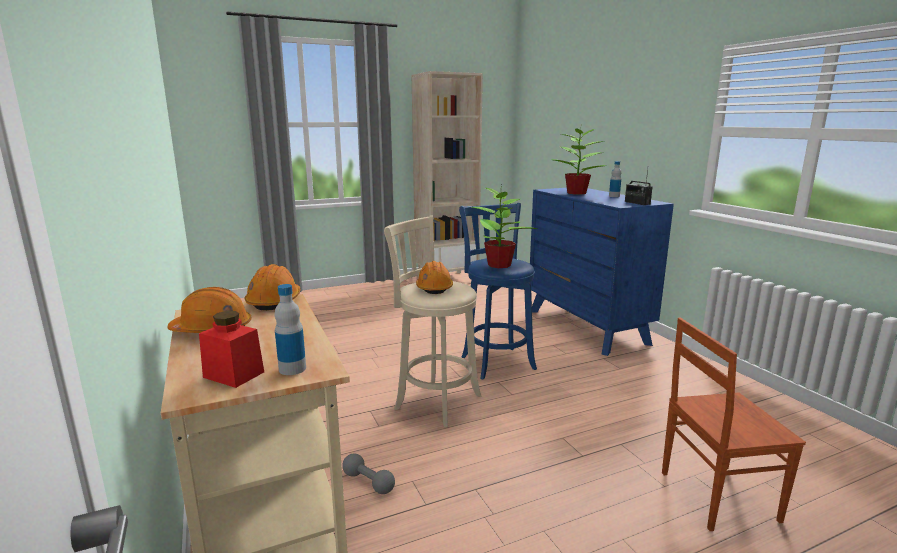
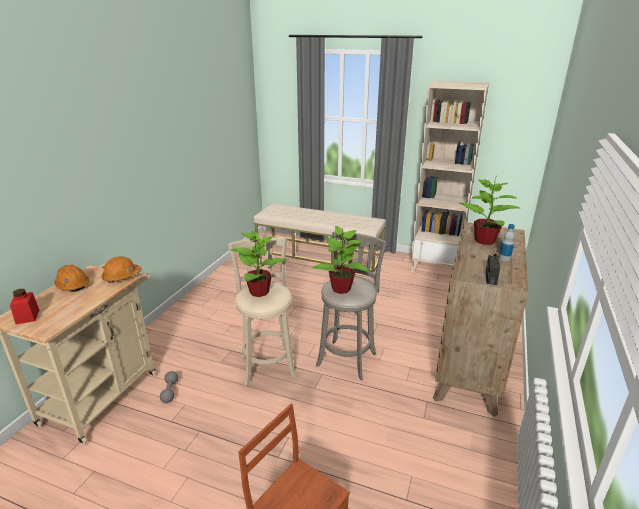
camera: 45 degrees right, 10 degrees up
(292, 369) = (42, 325): bottle -> none
(313, 302) = (319, 253): none -> beige bench
(434, 288) = (259, 292): orange hard hat -> potted plant
(496, 361) = (347, 358): blue stool -> grey stool
(586, 326) = (469, 366): blue dresser -> brown dresser

